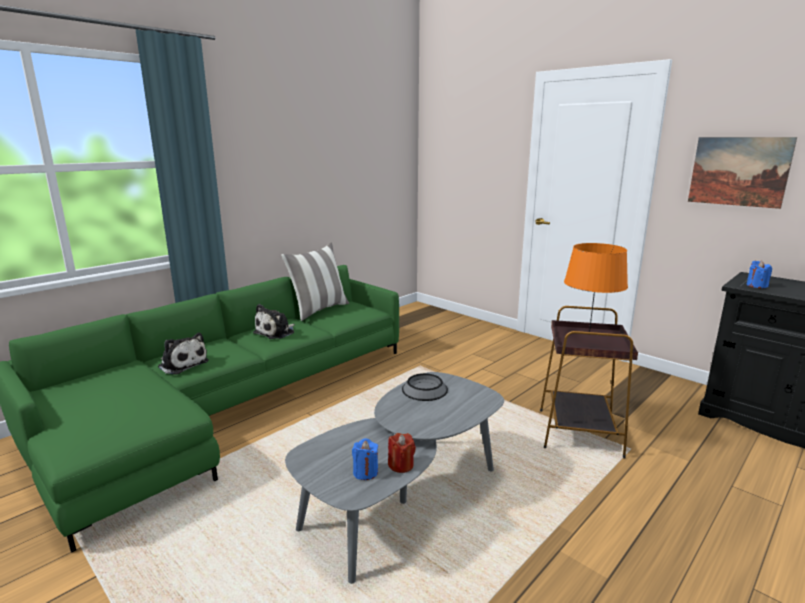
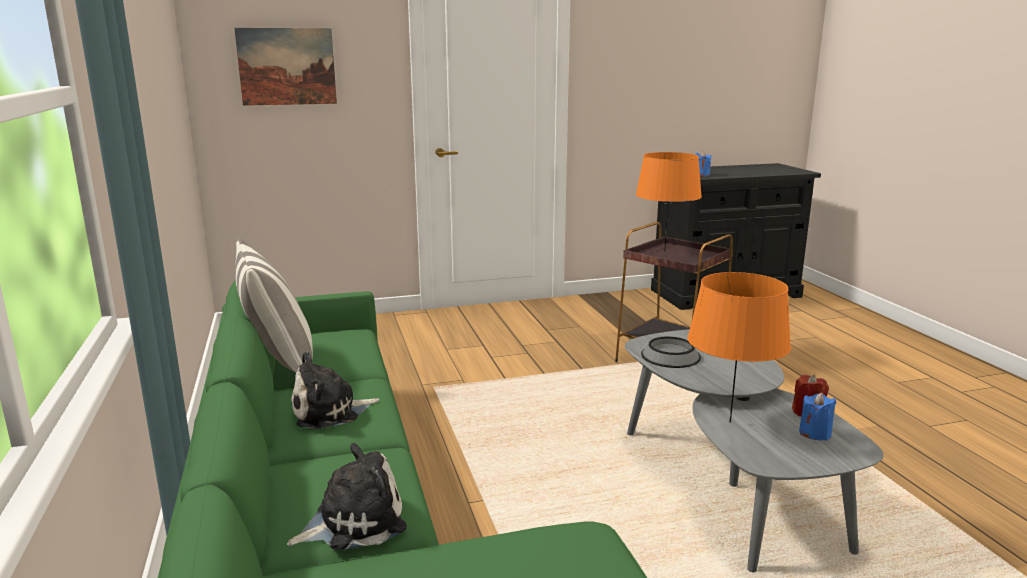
camera: 60 degrees left, 0 degrees up
(276, 332) = (330, 412): plush toy -> plush toy turned 90 degrees clockwise
(355, 435) = (729, 422): none -> orange table lamp
(738, 171) = (641, 72): picture -> picture (287, 66)

